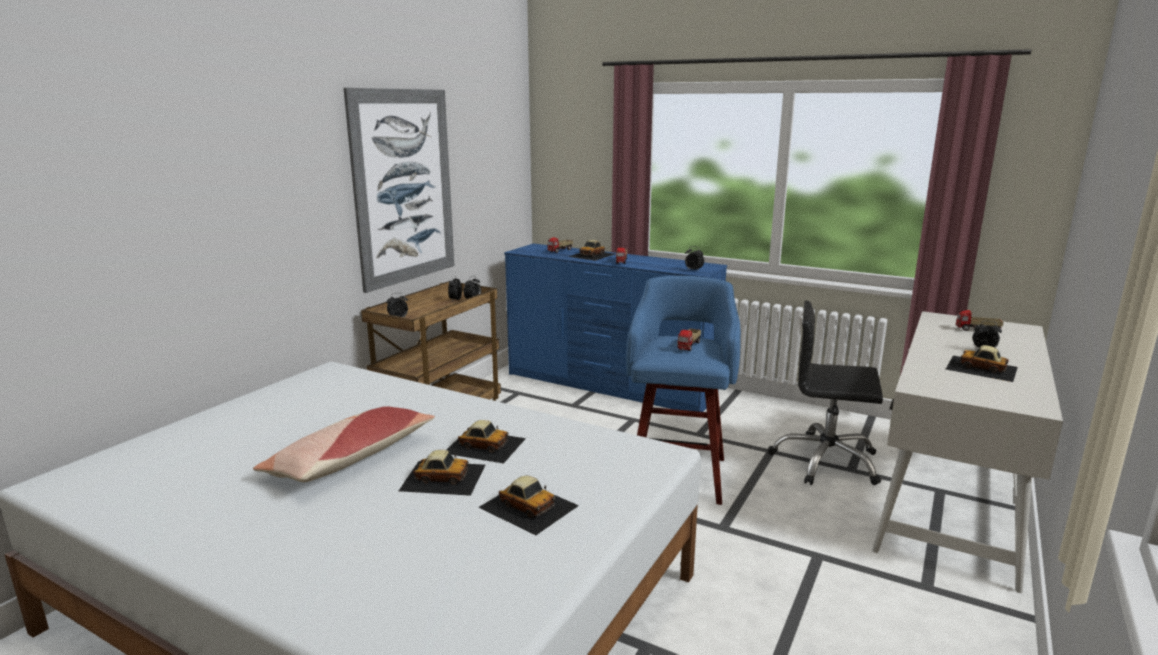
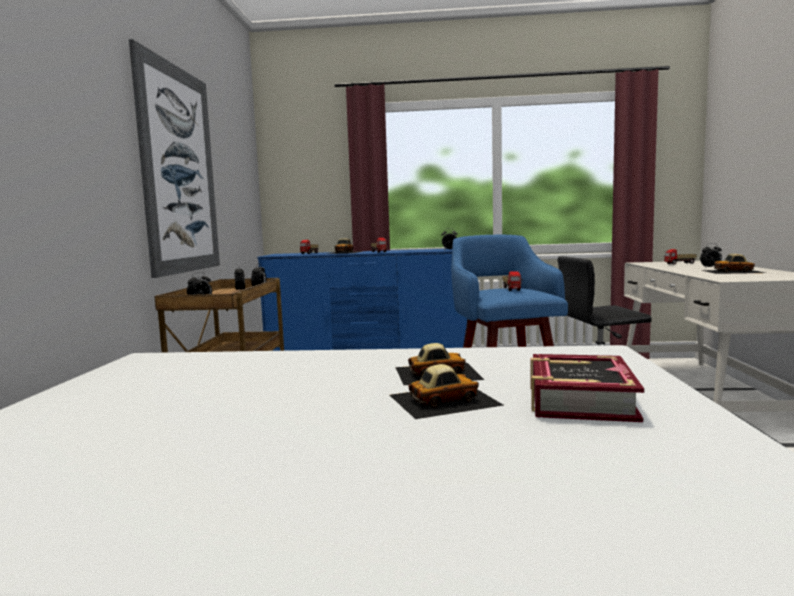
camera: 25 degrees left, 10 degrees down
(350, 459) = (300, 408): pillow -> none
(528, 506) = (579, 399): toy car -> book

